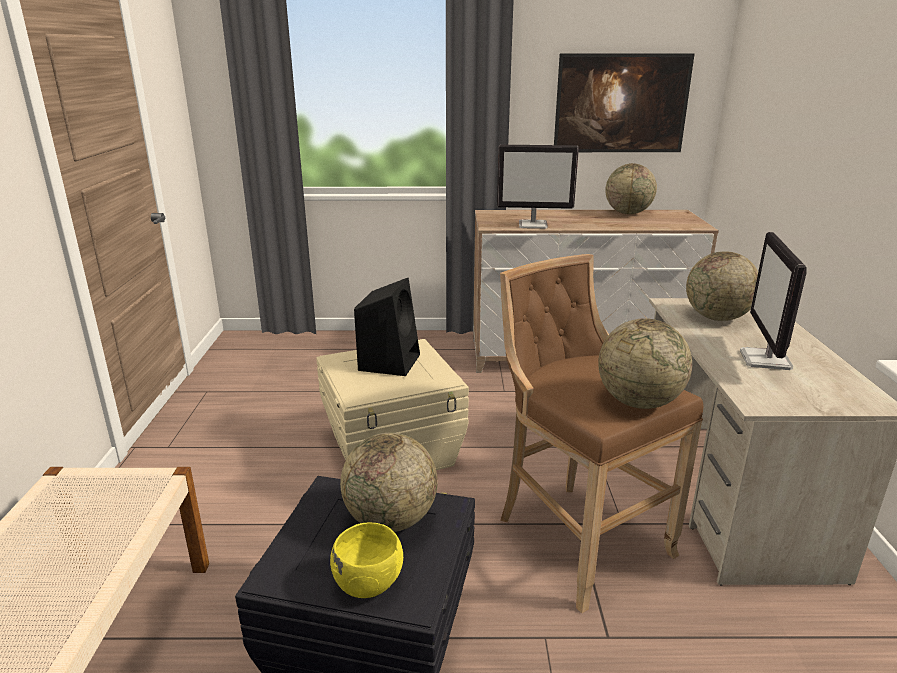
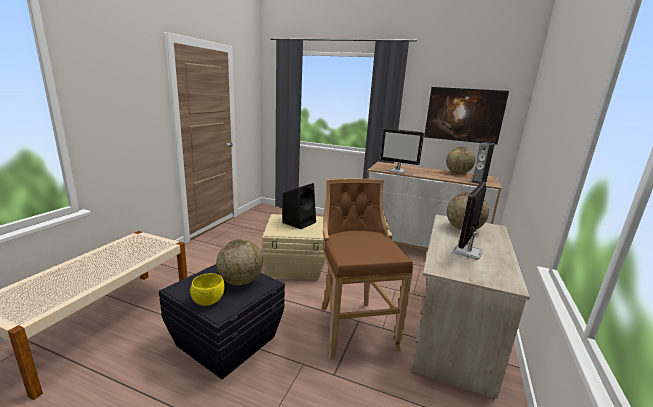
camera: 20 degrees right, 5 degrees down
(638, 402) = (374, 255): globe -> none
(676, 224) = (479, 181): none -> speaker

